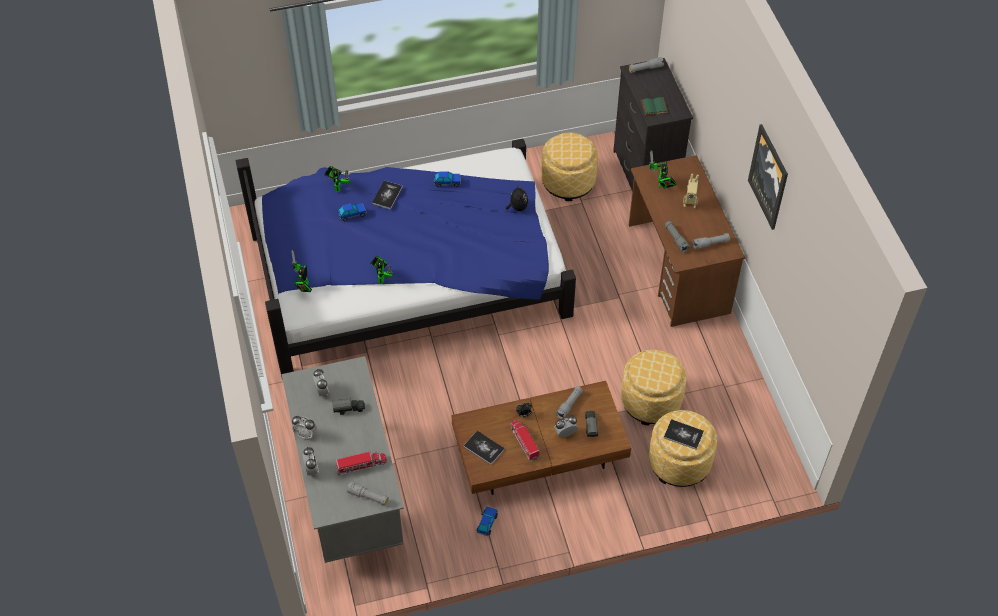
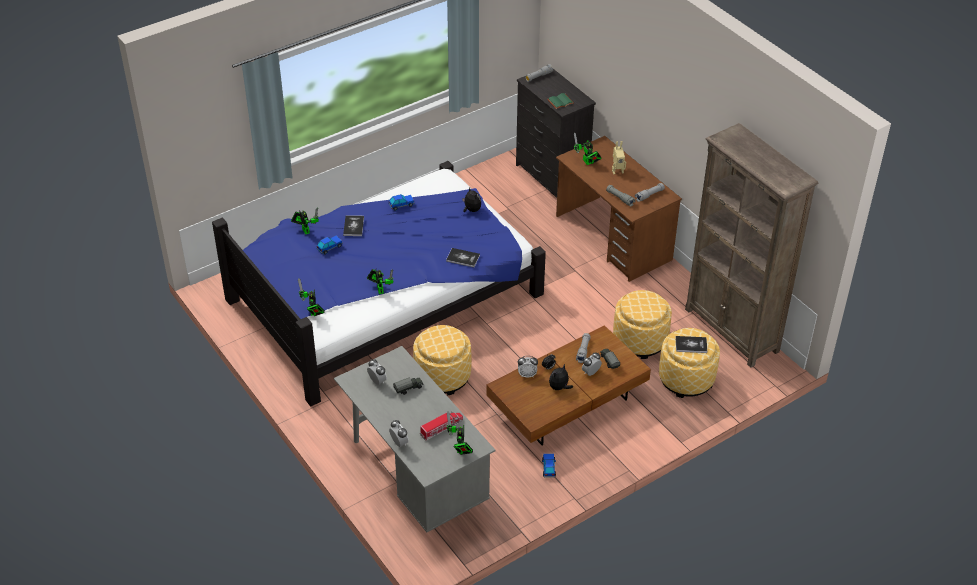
camera: 20 degrees left, 10 degrees down
(305, 434) = (379, 417): alarm clock -> alarm clock (527, 374)
(368, 497) = (460, 450): grey flashlight -> toy robot
(484, 448) = (527, 401): book -> book (463, 258)
(524, 442) = (559, 388): toy truck -> plush toy
(568, 181) = (489, 196): ottoman -> ottoman (442, 376)
(756, 418) = (732, 330): none -> brown bookcase
(769, 177) = (699, 110): picture -> none

